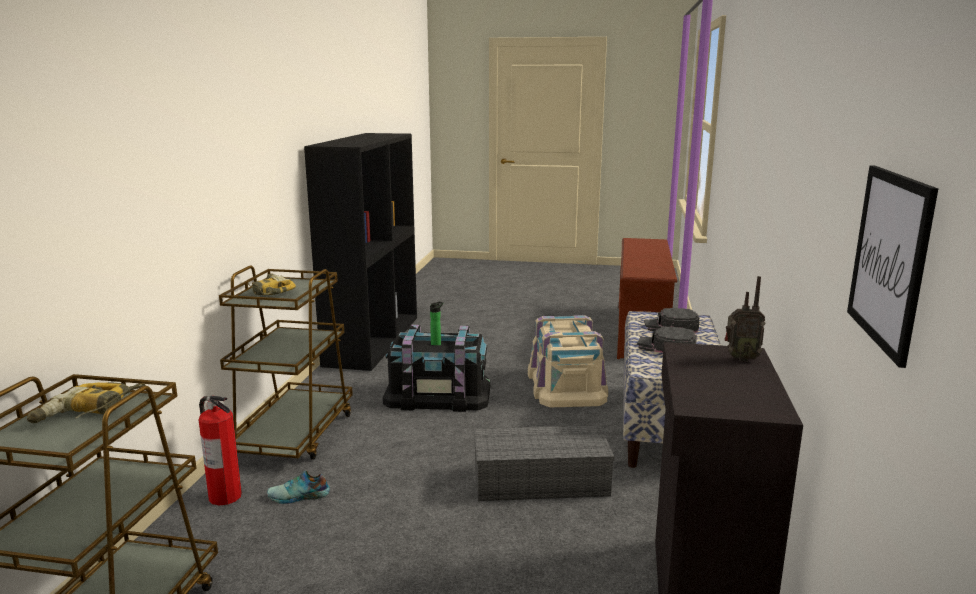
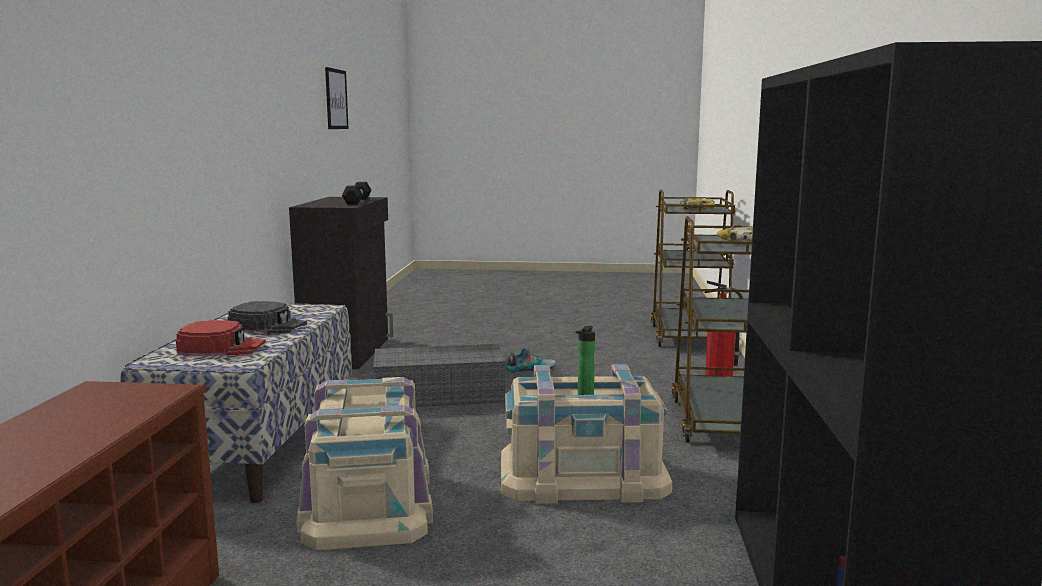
camera: 175 degrees right, 5 degrees down
(299, 496) = (655, 380): shoe -> shoe (530, 369)
(438, 394) = (582, 476): black storage box -> beige storage box
(671, 326) = (222, 347): black cap -> red cap
(697, 377) = (357, 201): none -> black dumbbell
(740, 358) = (316, 204): radio -> none

